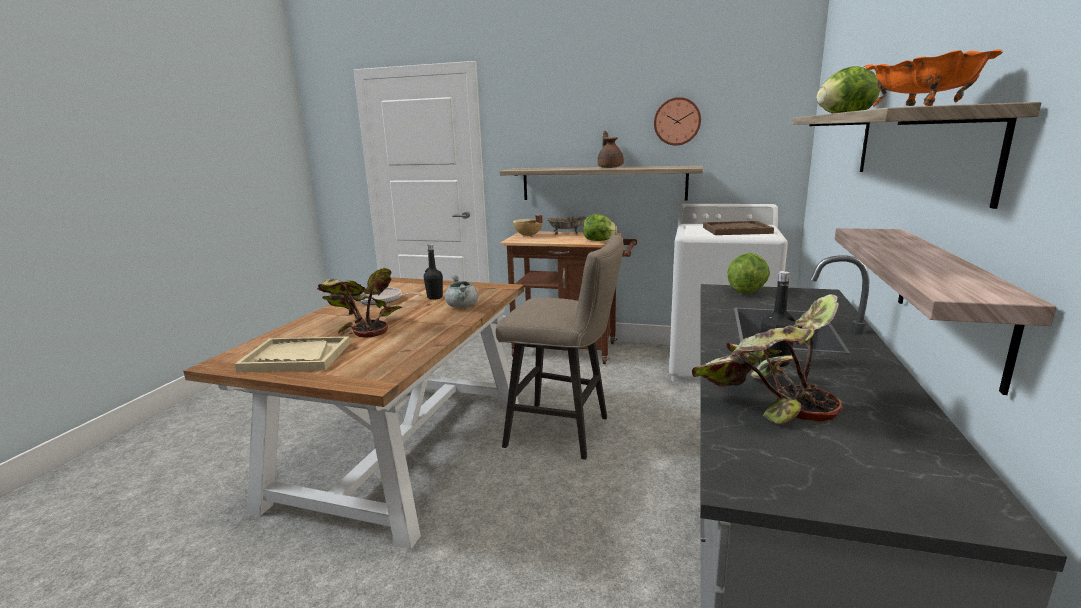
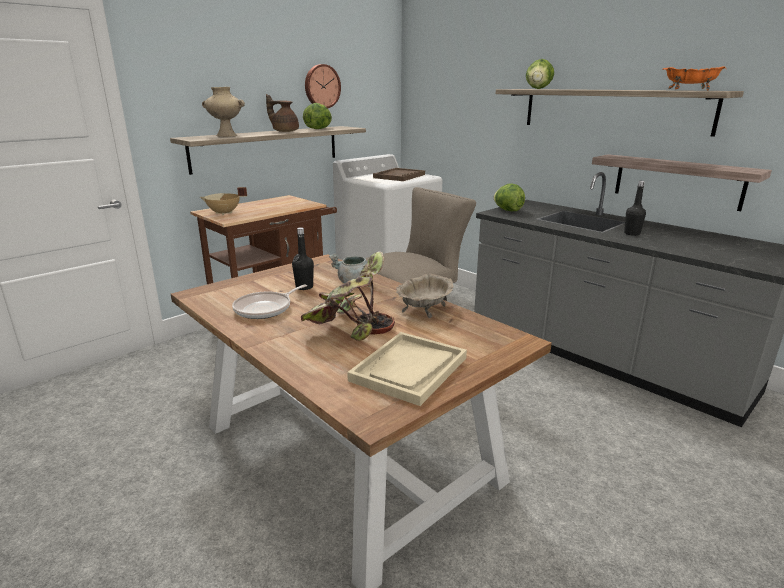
camera: 60 degrees left, 5 degrees up
(545, 168) = (226, 136): none -> beige vase
(566, 233) = (247, 204): beige bowl -> beige bowl (424, 309)
(599, 240) = (303, 203): lettuce -> lettuce (319, 129)
(764, 402) = (683, 247): potted plant -> none

